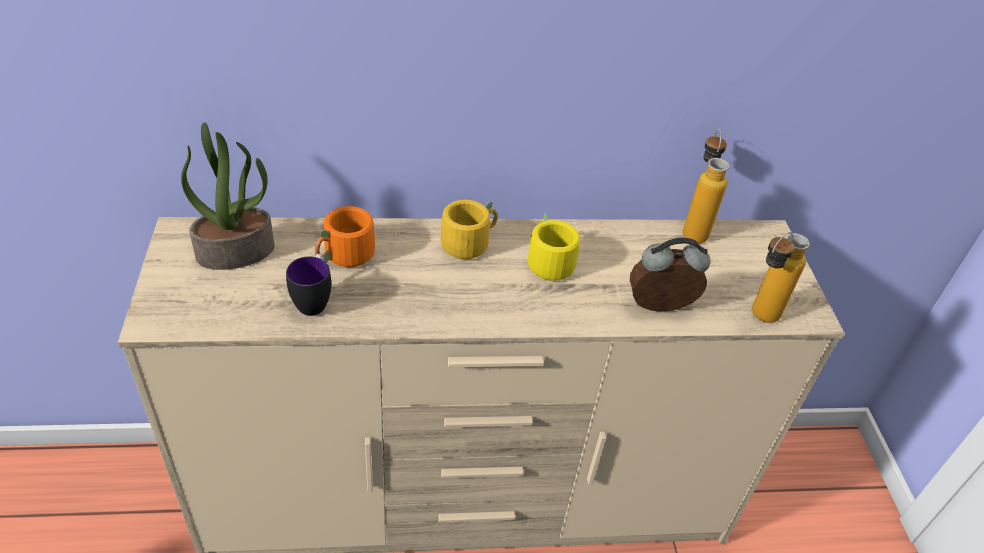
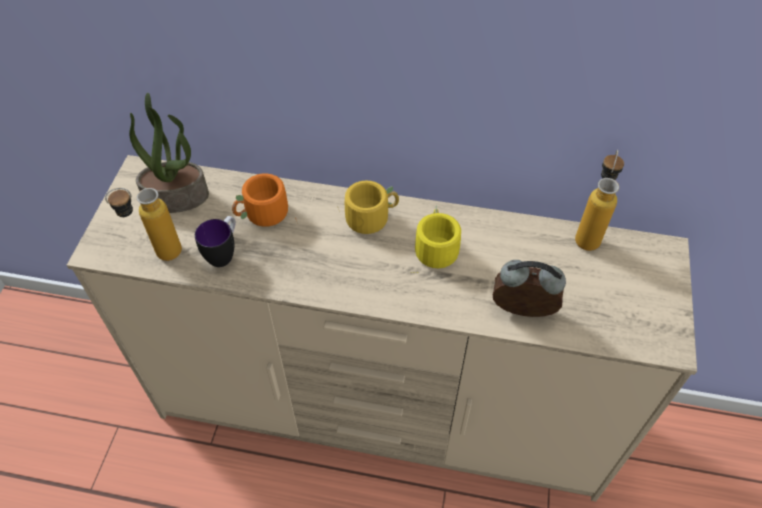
camera: 20 degrees right, 10 degrees up
(757, 318) = (613, 339): bottle -> bottle (158, 254)

